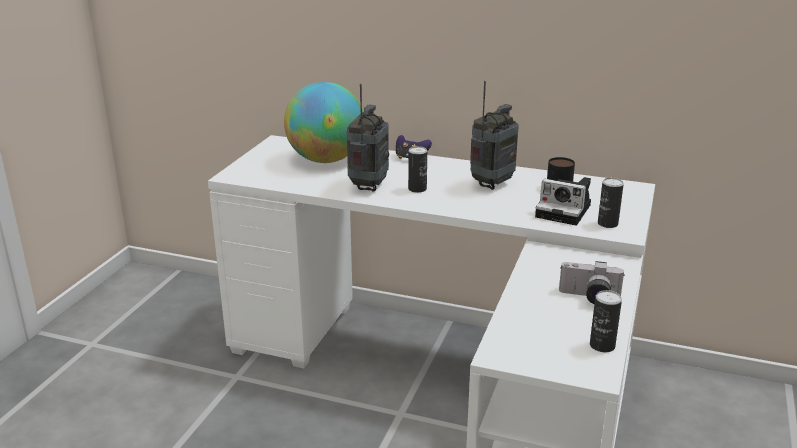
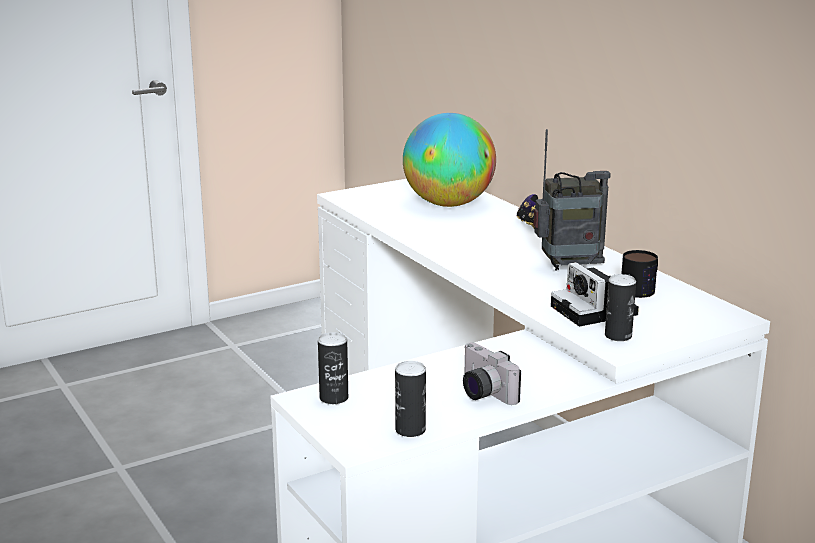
camera: 40 degrees right, 5 degrees down
(369, 186) = (442, 235): radio -> none
(417, 189) = (483, 250): can -> can (334, 398)

